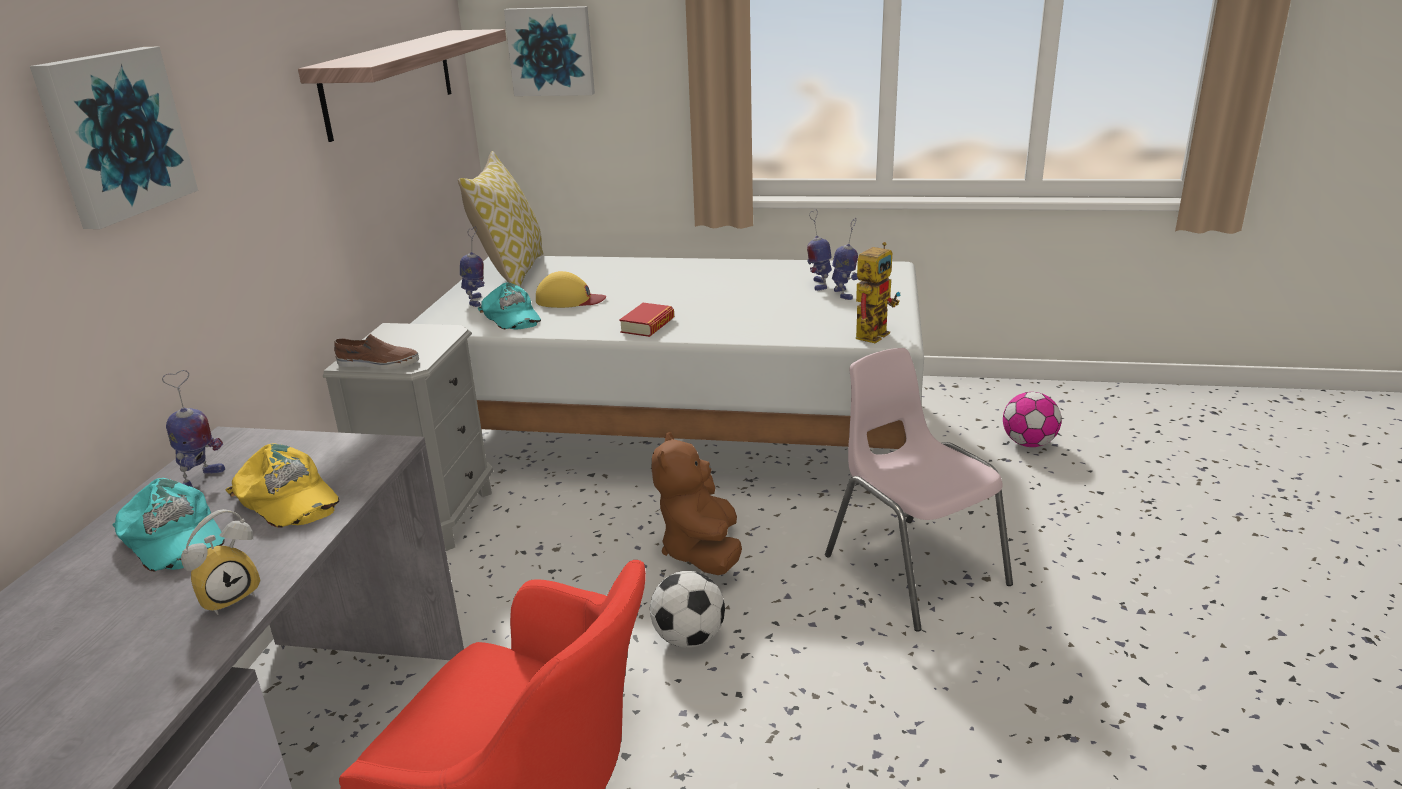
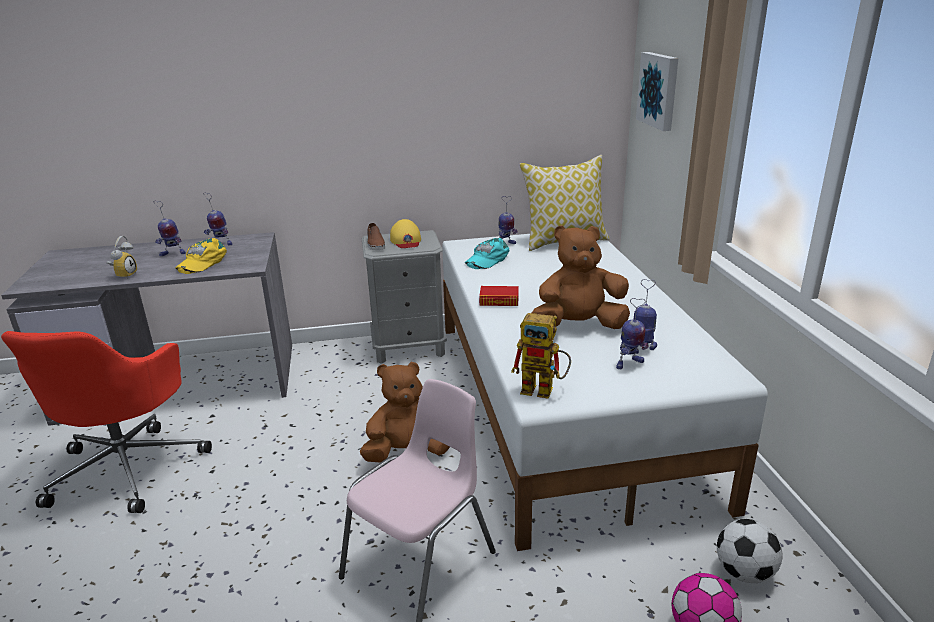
camera: 70 degrees right, 0 degrees up
(114, 134) = (246, 88): picture -> none
(171, 537) = (172, 254): turquoise cap -> toy robot
(230, 595) = (124, 275): alarm clock -> alarm clock turned 105 degrees counterclockwise
(390, 81) = (506, 90): shelf -> none
(569, 300) = (528, 268): yellow cap -> yellow cap (406, 240)
(688, 638) = (314, 469): football -> football (744, 572)
(750, 300) = (579, 326): none -> brown plush toy

